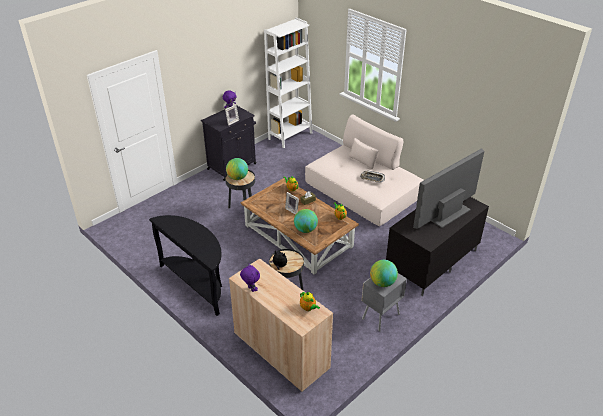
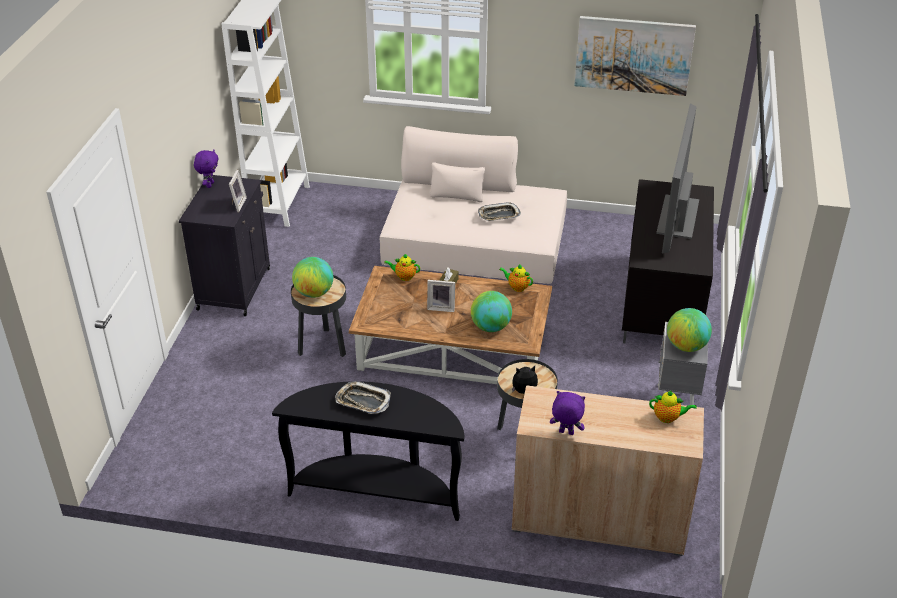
camera: 35 degrees left, 0 degrees up
(189, 232) = (363, 401): none -> tray
(474, 111) = (633, 55): none -> picture

